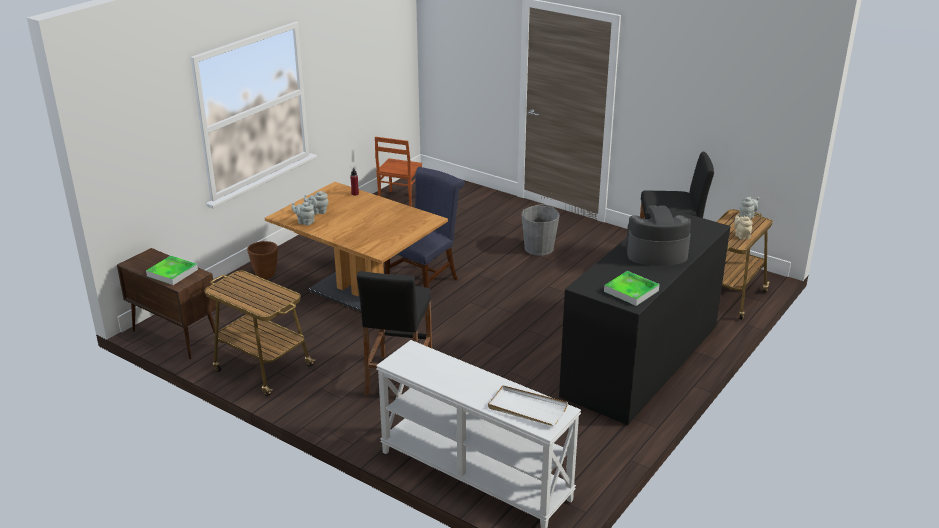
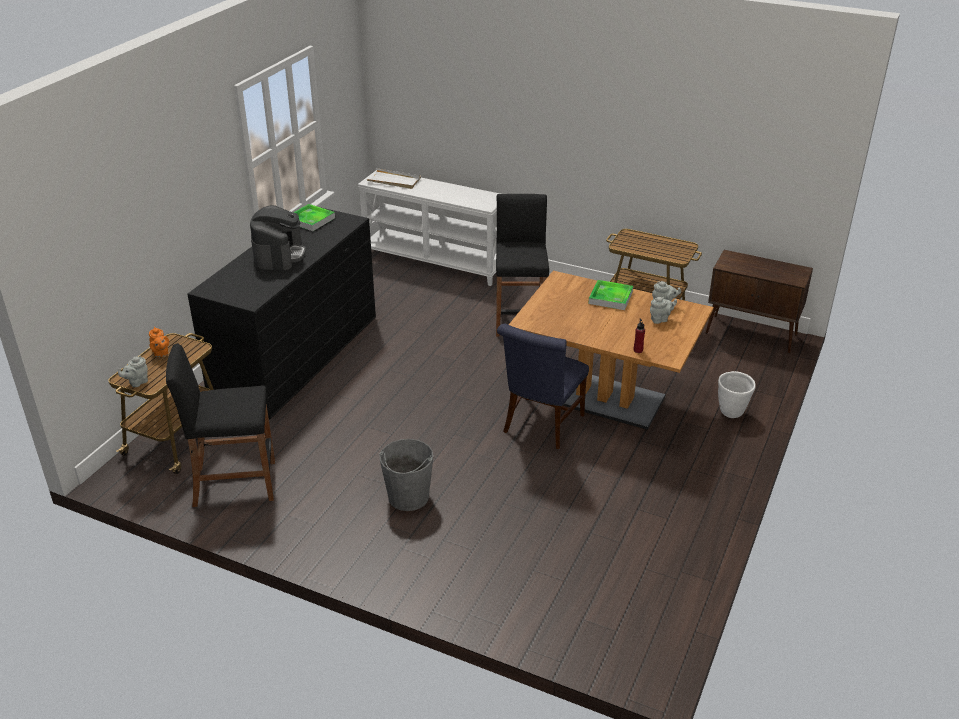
camera: 170 degrees right, 5 degrees up
(172, 273) = (750, 264): tray -> tray (610, 297)
(265, 275) = (731, 412): brown planter -> white planter
(399, 200) = (652, 582): brown chair -> none
(656, 253) = (279, 255): coffee machine -> coffee machine turned 75 degrees counterclockwise
(741, 235) = (161, 353): beige teapot -> orange teapot

